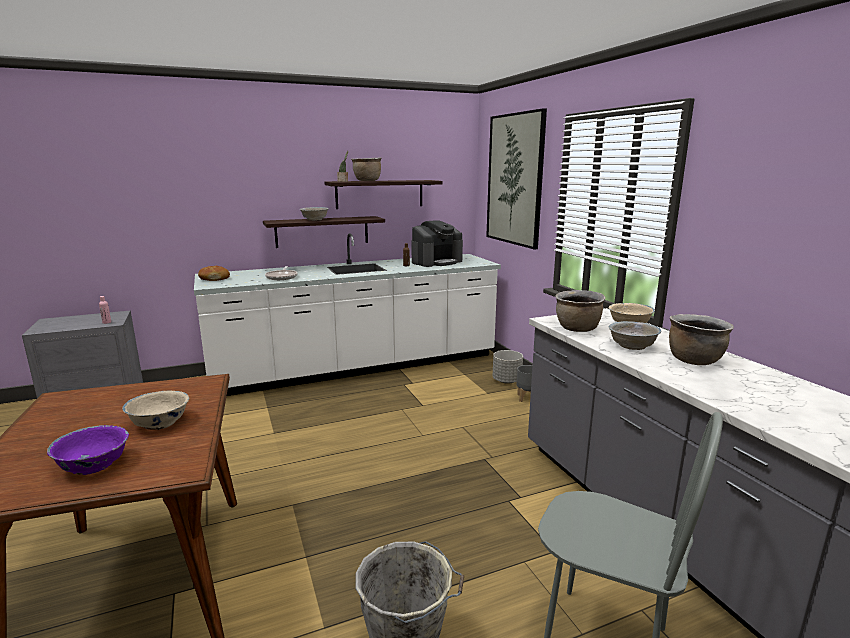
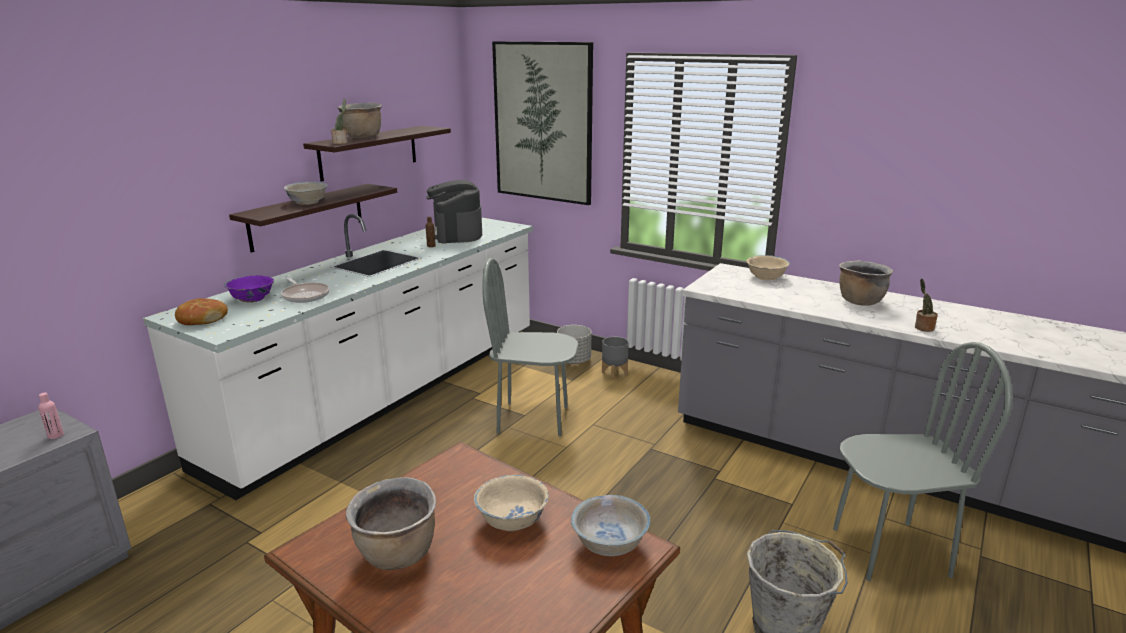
camera: 35 degrees left, 5 degrees up
(93, 465) = (543, 587): purple bowl -> purple bowl (251, 298)
(424, 409) = (533, 419): none -> grey chair
(436, 262) = (456, 234): coffee machine -> coffee machine turned 150 degrees clockwise
(577, 329) = (740, 292): brown cooking pot -> brown cooking pot (397, 555)
(632, 346) = (804, 299): white bowl -> white bowl (610, 543)
(724, 396) = (922, 327): none -> potted plant

